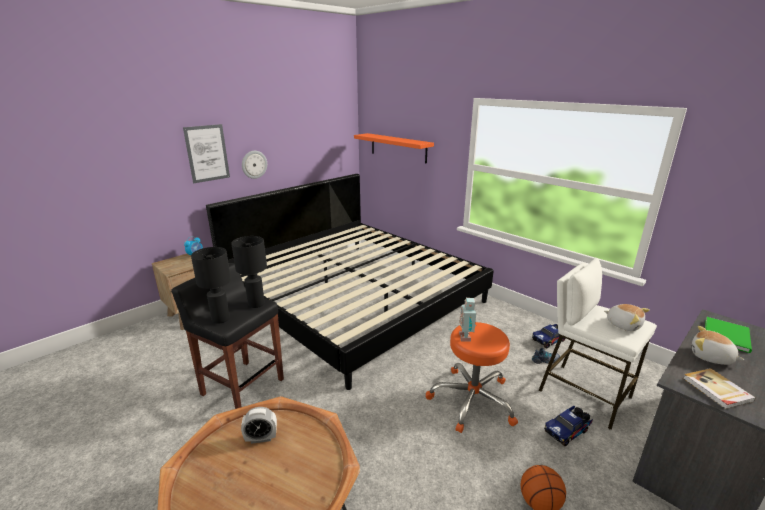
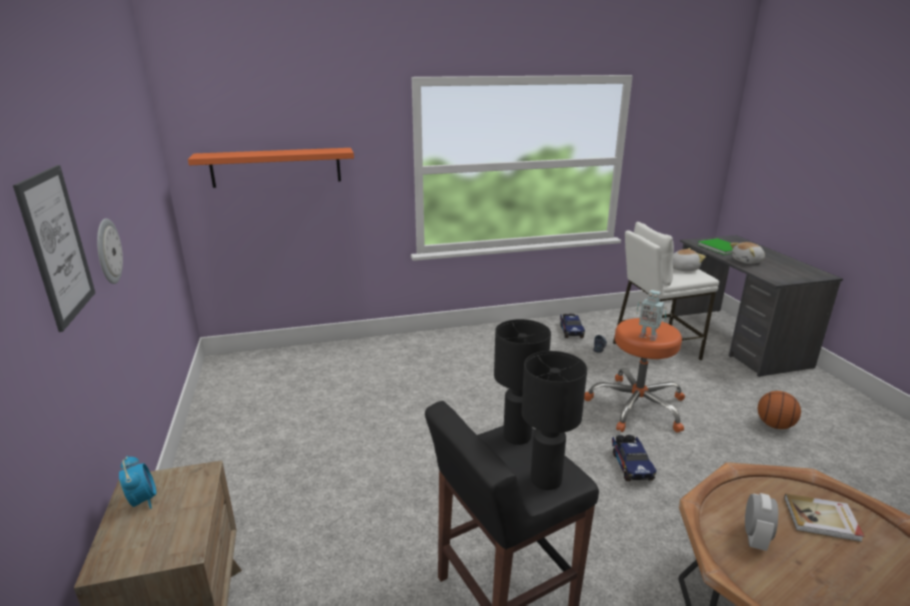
camera: 60 degrees left, 0 degrees up
(353, 298) = (363, 413): bed -> none
(567, 430) = (696, 377): toy truck -> toy truck (631, 465)
(716, 390) = (787, 274): book -> book (822, 519)

